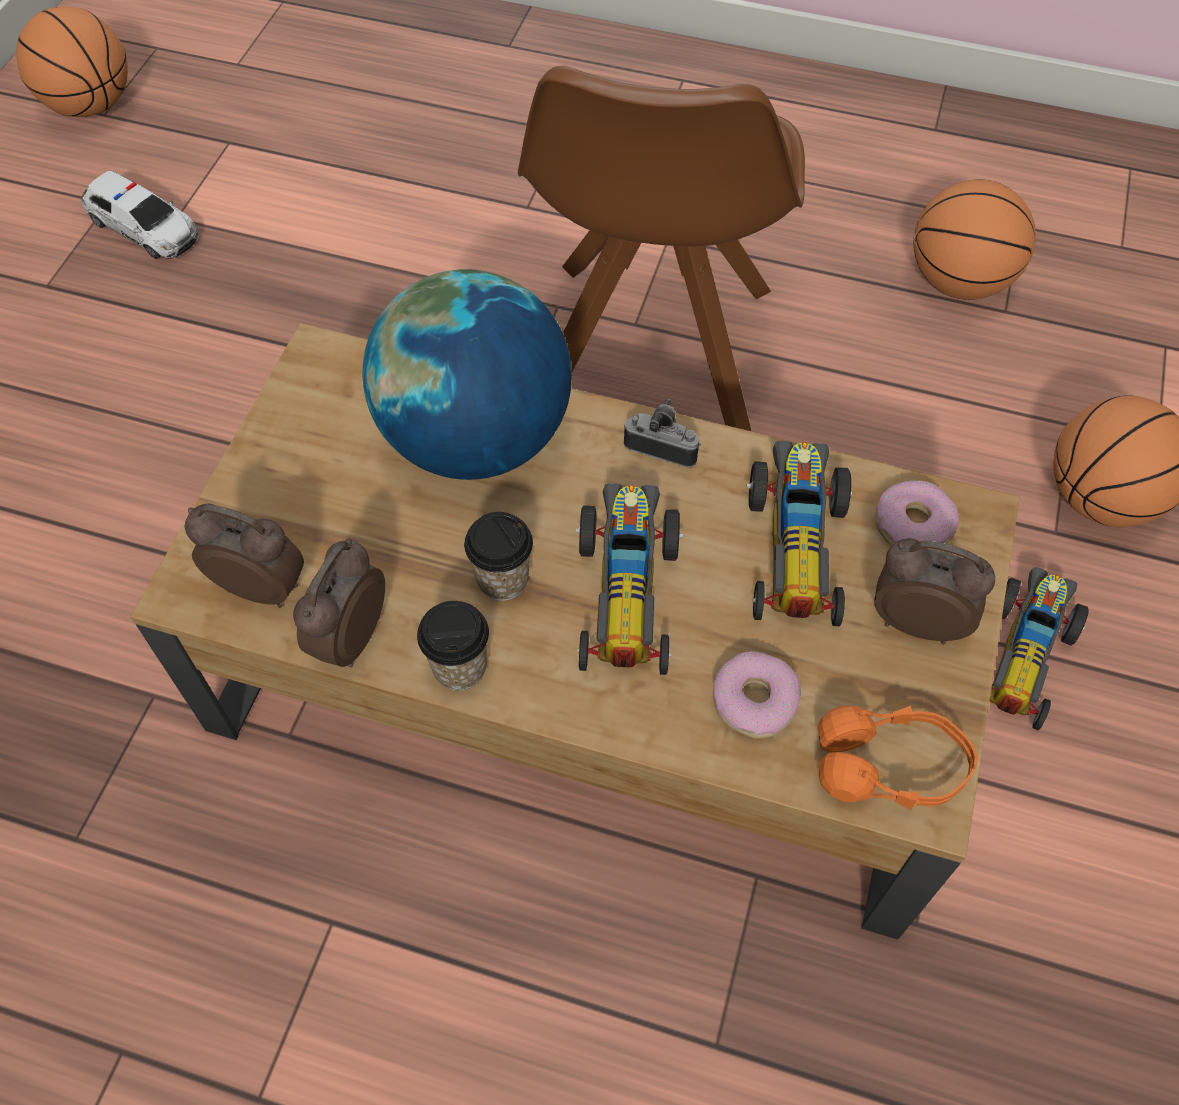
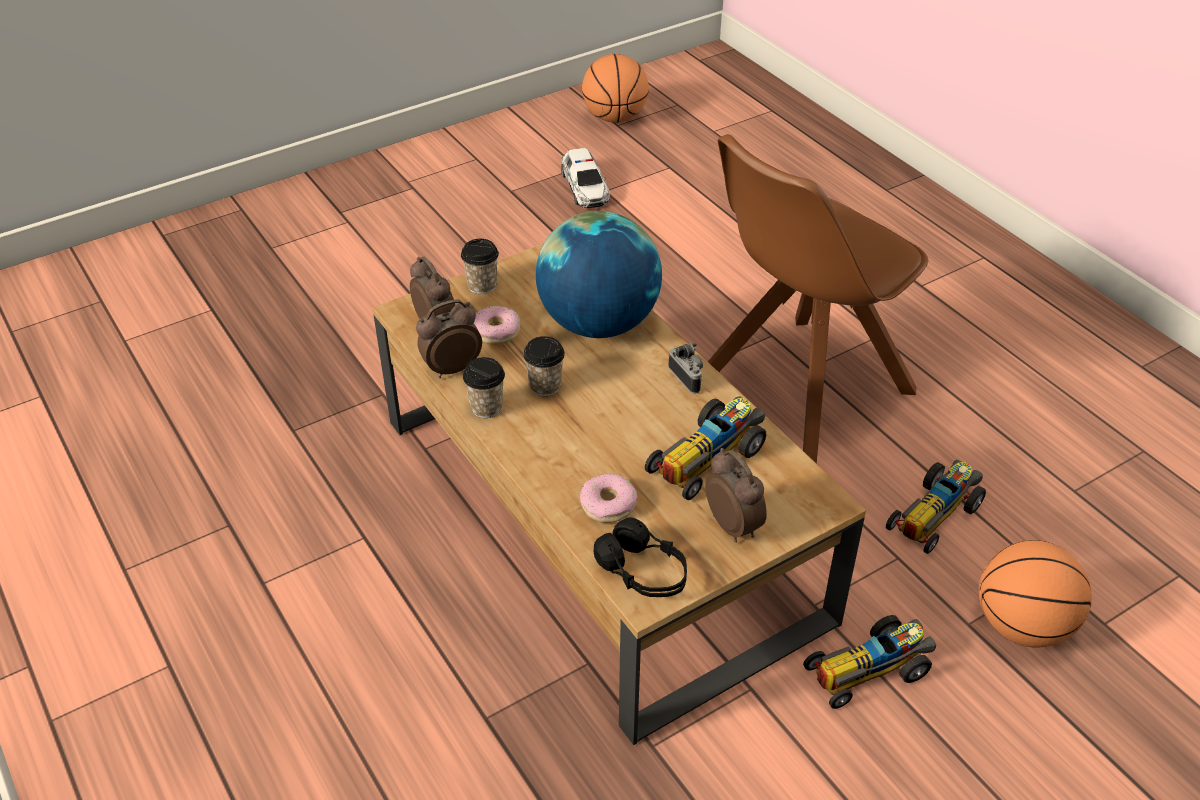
camera: 40 degrees right, 15 degrees down
(260, 478) = (482, 285): none -> cup
(626, 589) = (599, 424): toy car -> toy car (936, 513)
(890, 767) = (643, 572): orange headphones -> black headphones
(913, 525) = (784, 485): donut -> donut (496, 331)
(958, 281) = (1057, 457): basketball -> none

